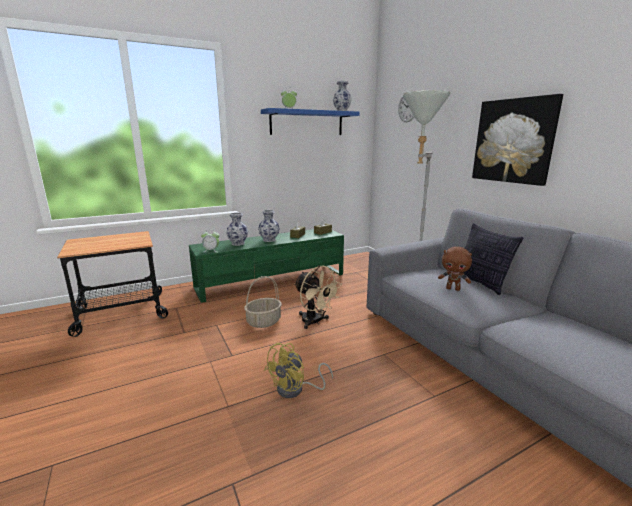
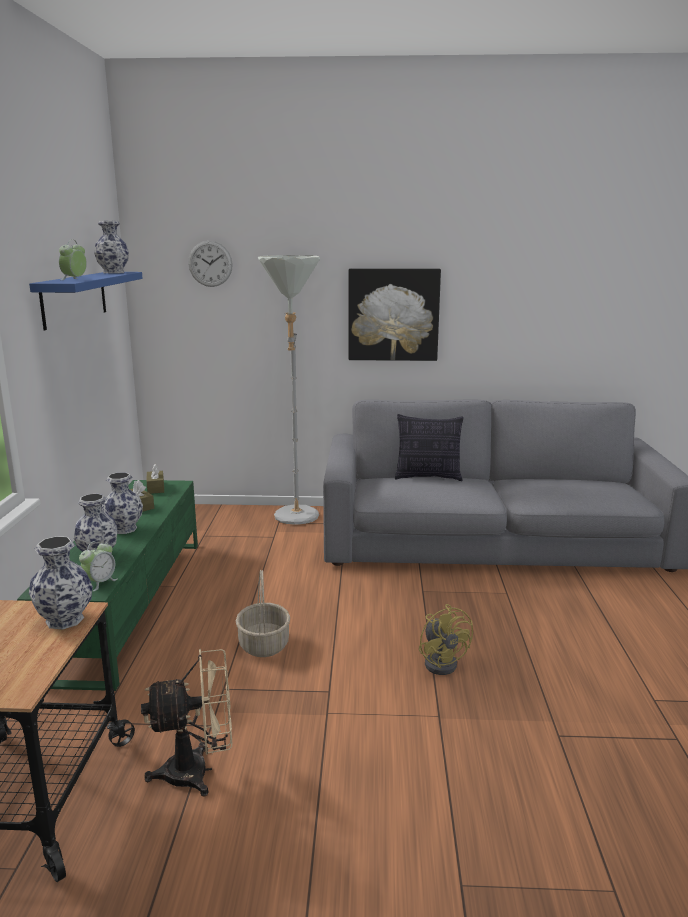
camera: 60 degrees left, 0 degrees up
(133, 244) = (65, 620): none -> vase
(315, 322) = (311, 608): beige fan -> beige fan (198, 771)
(453, 289) = (439, 489): brown plush toy -> none

